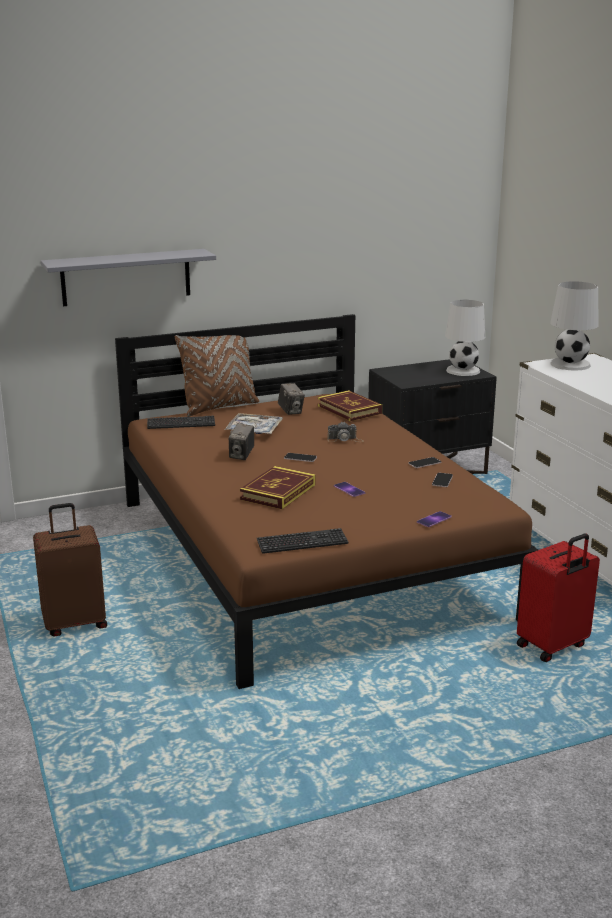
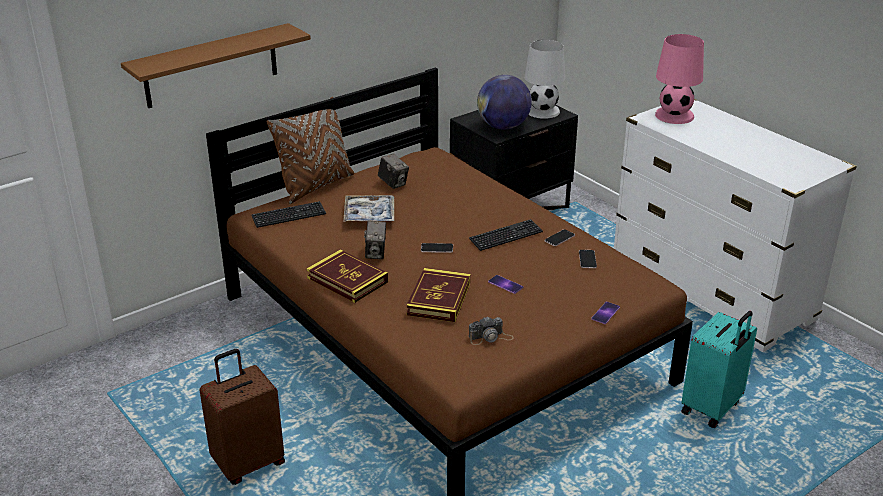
camera: 15 degrees left, 10 degrees up
(126, 277) = (211, 66): grey shelf -> brown shelf
(302, 543) = (497, 364): keyboard -> keyboard (506, 236)
(345, 439) = (468, 216): camera -> camera (490, 337)
(349, 409) = (451, 174): book -> book (347, 280)
(416, 378) = (503, 126): none -> globe
(553, 646) = (712, 408): red suitcase -> turquoise suitcase
(569, 364) = (674, 116): white table lamp -> pink table lamp

